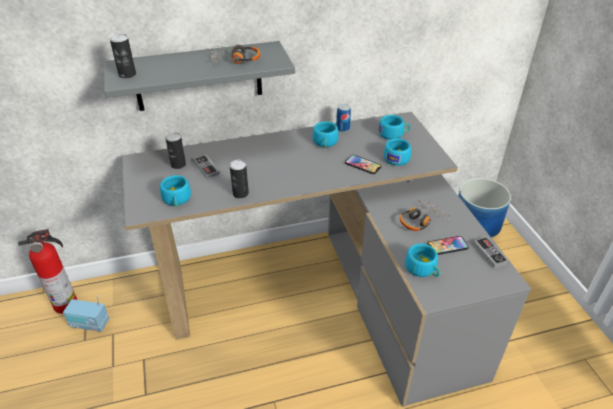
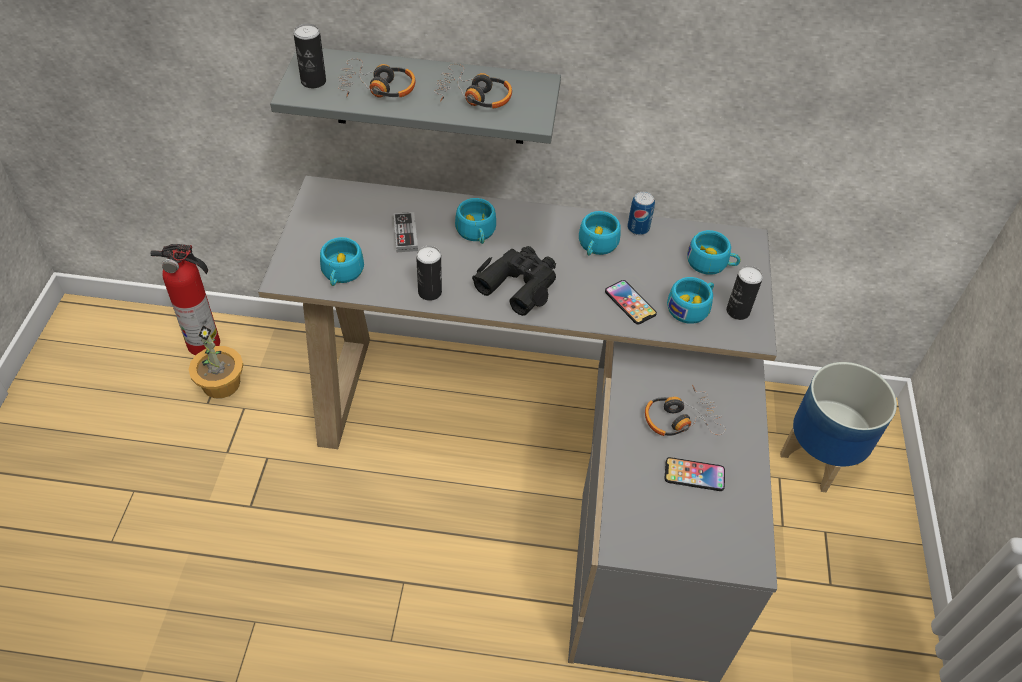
camera: 20 degrees right, 10 degrees up
(89, 324) = (222, 383): radio -> potted plant
(172, 69) = (377, 88): none -> headphones
(178, 165) = (370, 216): can -> can (737, 311)
(292, 174) = (519, 284): none -> black binoculars
(423, 269) = (634, 497): turquoise cup -> turquoise cup (476, 233)
(489, 254) = (749, 511): game controller -> none

